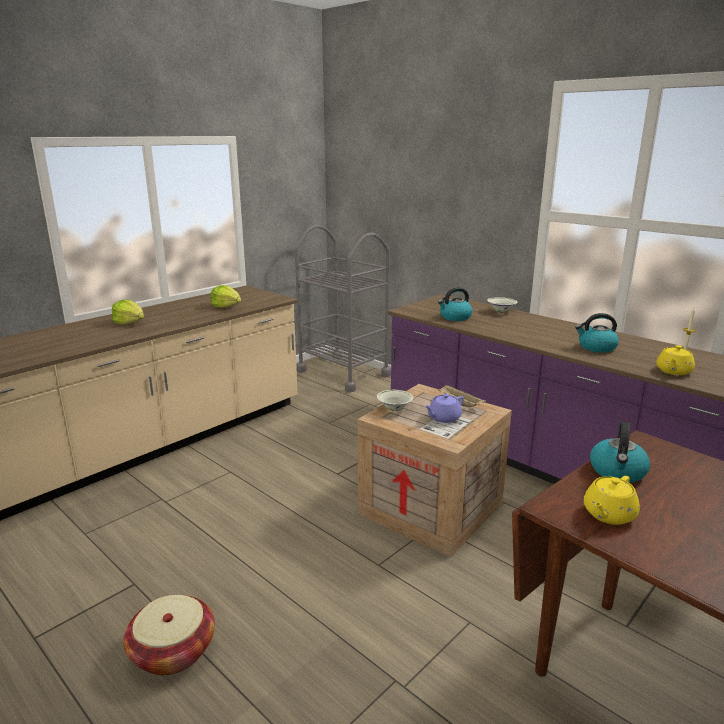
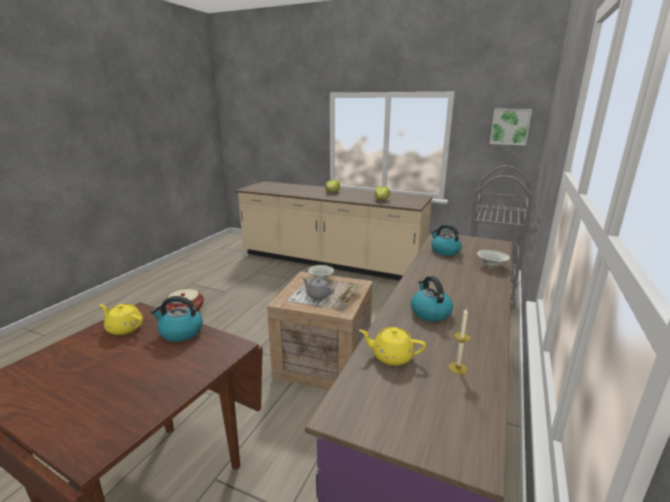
camera: 70 degrees right, 0 degrees up
(296, 179) = (510, 126): none -> picture
(443, 418) = (318, 295): purple teapot -> grey teapot

